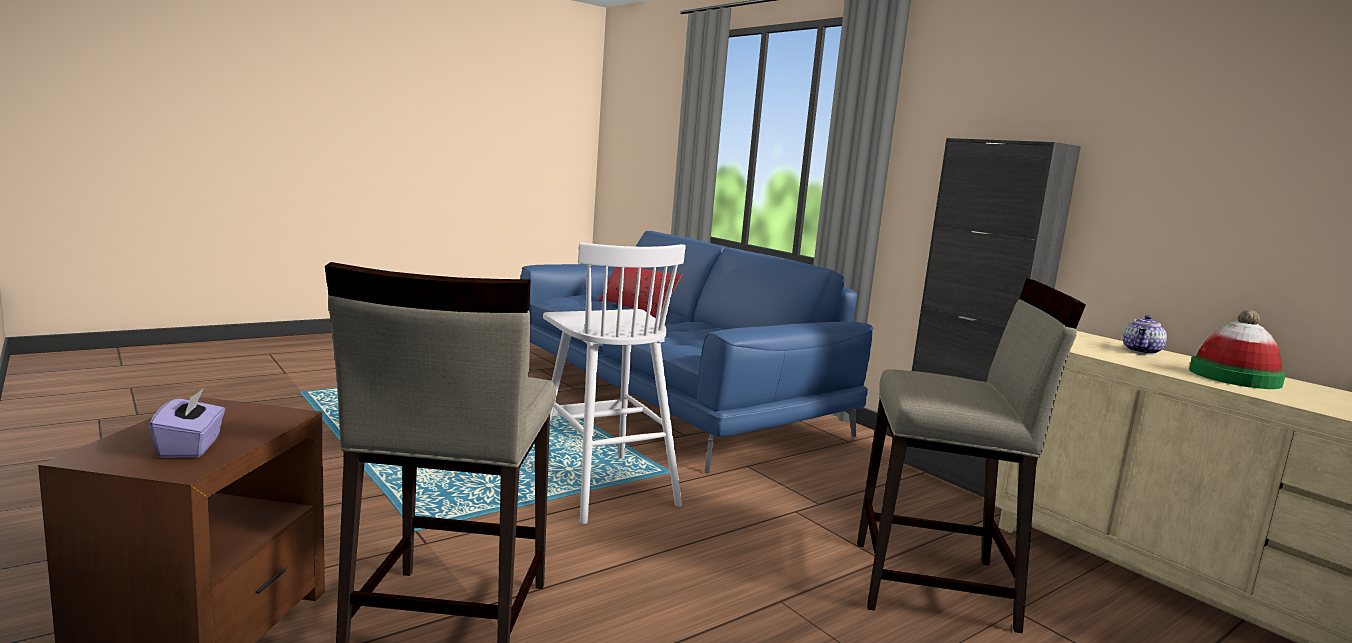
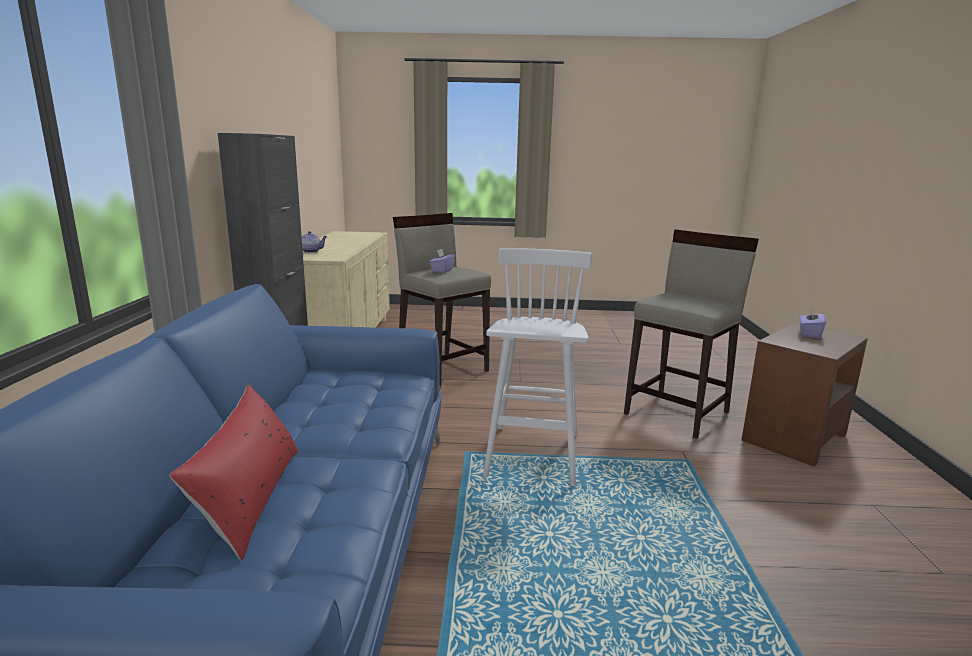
camera: 140 degrees left, 5 degrees up
(957, 384) = (442, 270): none -> purple tissue box
(1234, 377) = (336, 244): hat -> none

